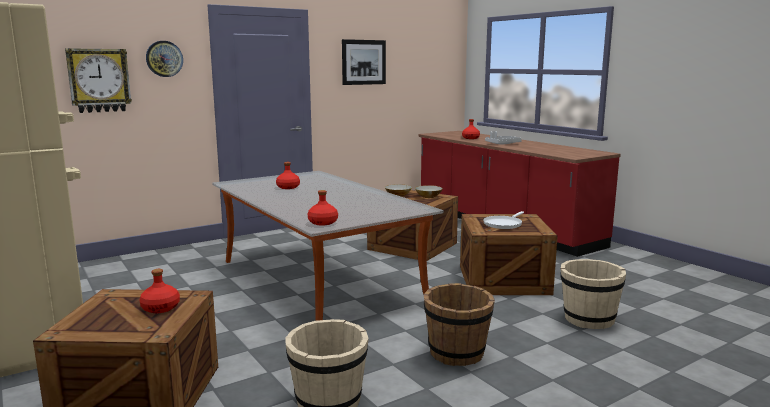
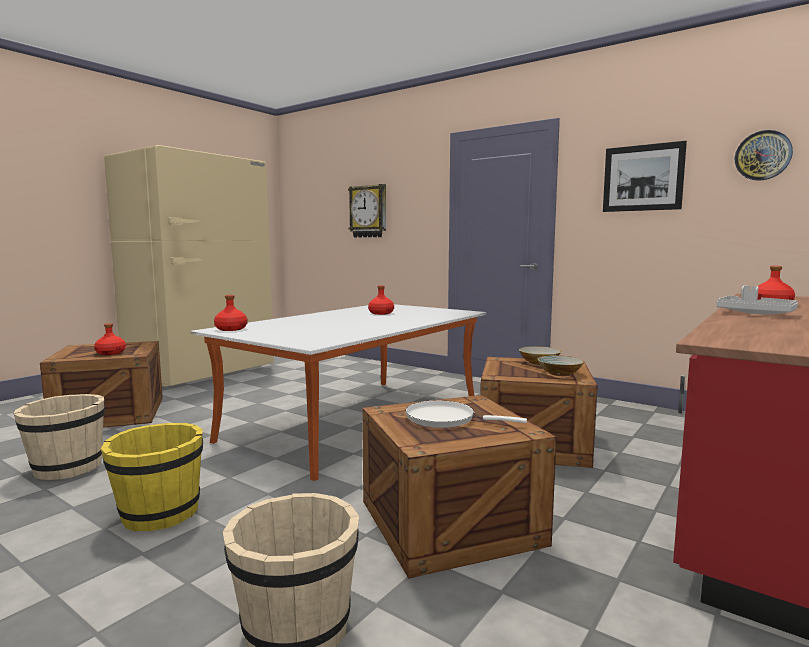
camera: 70 degrees right, 5 degrees down
(164, 58) = (412, 190): wall clock -> wall clock (763, 155)
(456, 353) = (159, 514): brown bucket -> yellow bucket

